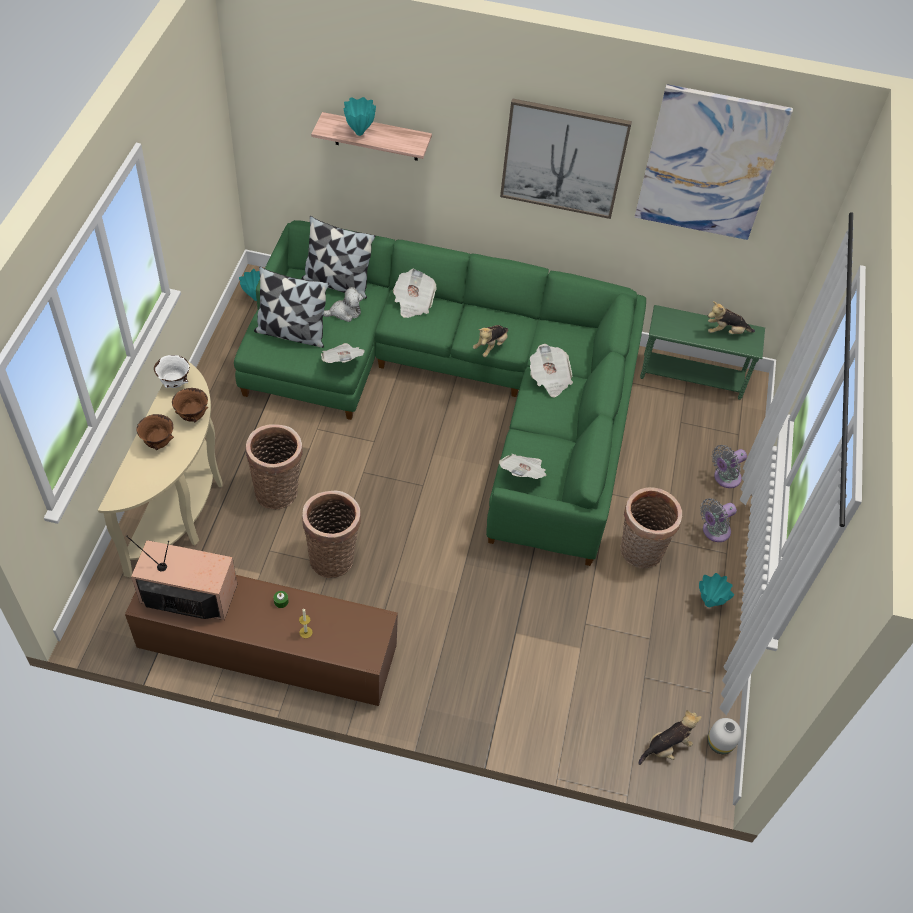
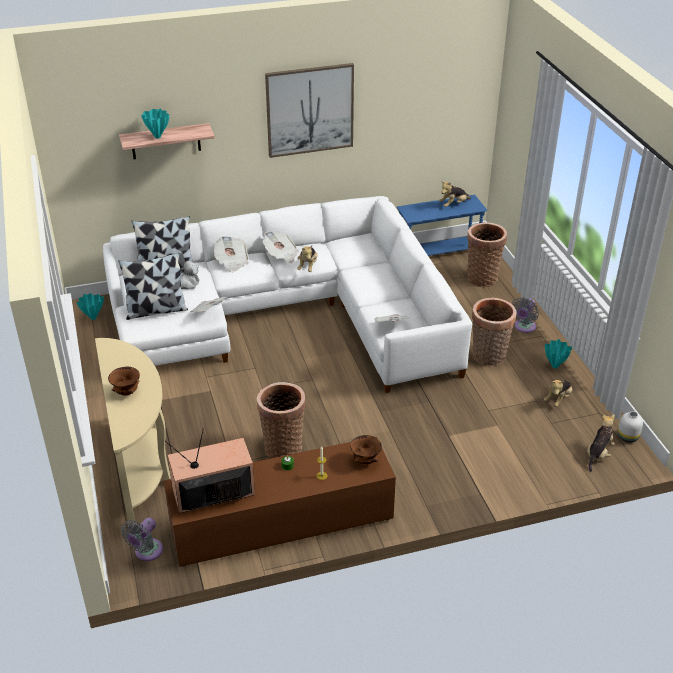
camera: 25 degrees left, 15 degrees down
(175, 383) = (108, 353): white bowl -> none
(192, 416) = (139, 367): brown bowl -> brown bowl (365, 461)
(278, 490) = (208, 424): basket -> basket (482, 277)
(457, 388) = (289, 315): green sofa -> white sofa
(549, 379) = (363, 269): newspaper -> newspaper (281, 255)
(677, 650) = (558, 399): none -> plush toy
(691, 376) = (438, 252): green side table -> blue side table
(709, 164) = (410, 78): picture -> none
(724, 478) = (505, 297): grey fan -> grey fan (146, 552)

